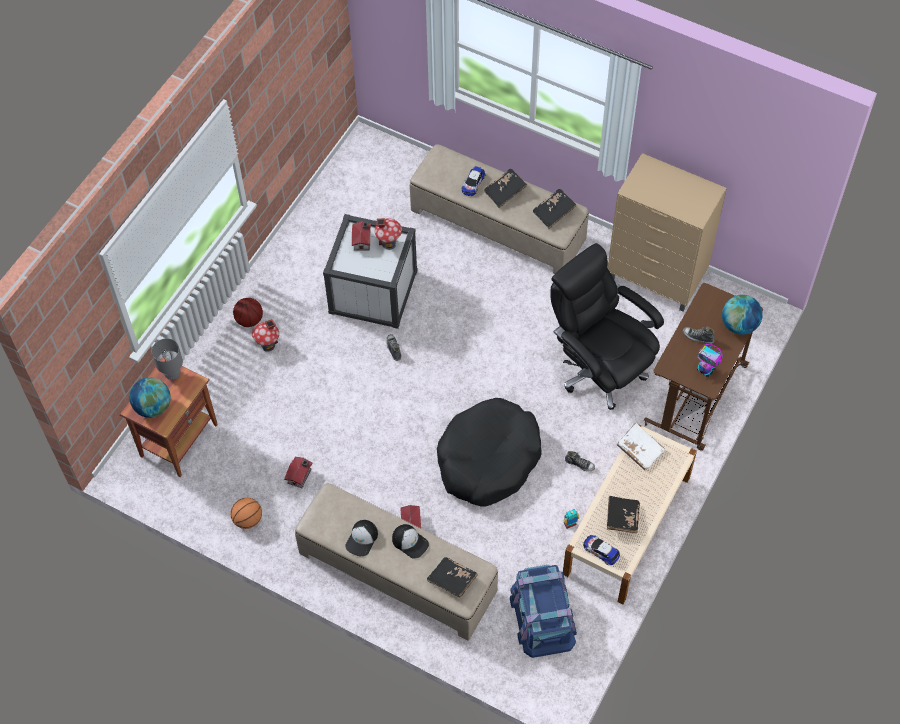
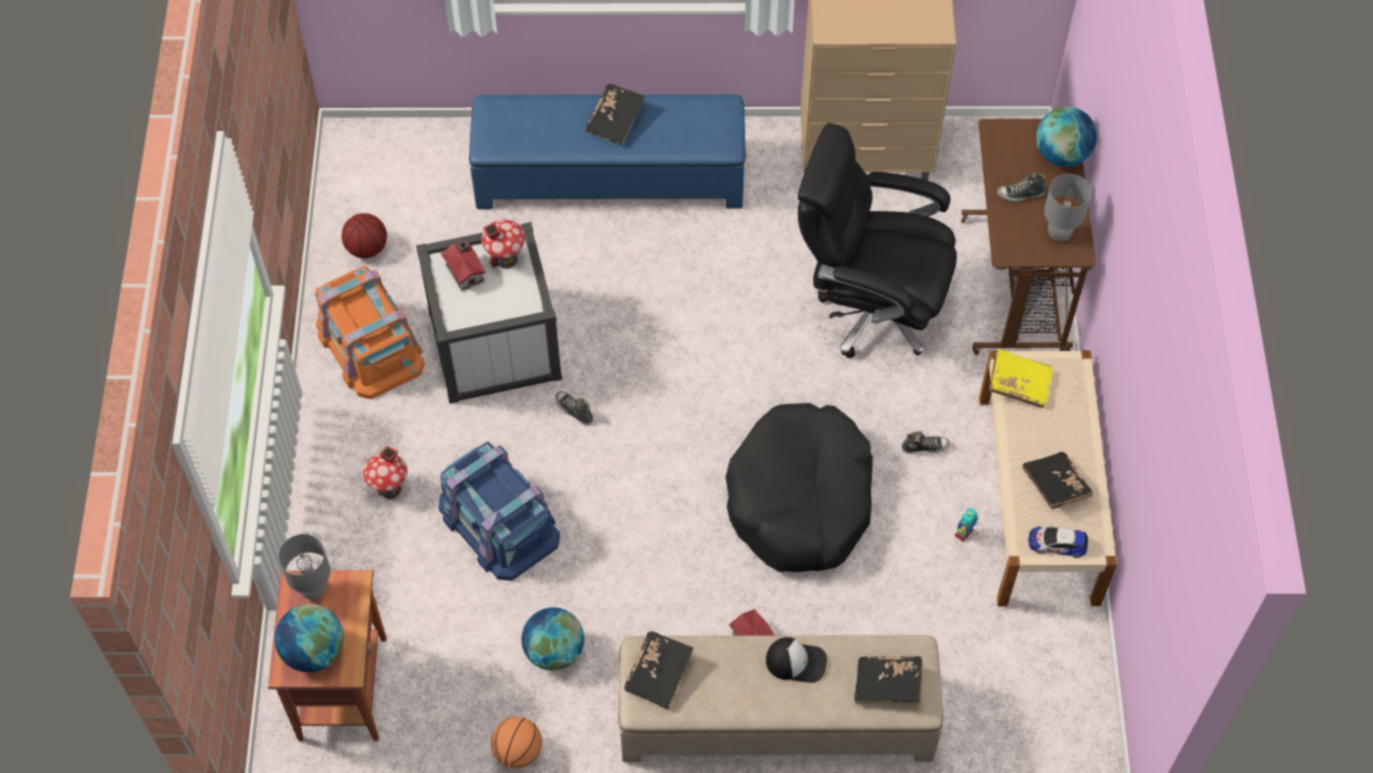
camera: 30 degrees left, 0 degrees up
(249, 320) = (340, 466): basketball -> basketball (367, 248)
(300, 476) = (554, 651): toy house -> globe
(306, 261) = (371, 345): none -> orange storage box
(362, 539) = (727, 692): cap -> none
(473, 183) = (563, 128): toy car -> none
(499, 224) = (611, 175): beige bench -> blue bench
(542, 616) = (1008, 676): blue storage box -> blue storage box (498, 523)
(554, 212) = (700, 119): black book -> black book (659, 674)
(640, 450) = (1019, 384): white book -> yellow book
(706, 370) = (1059, 233): toy robot -> grey table lamp

